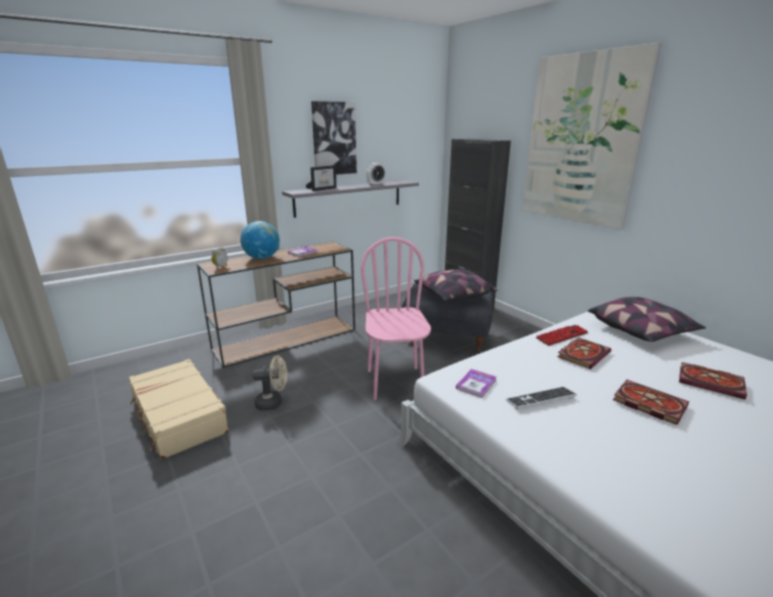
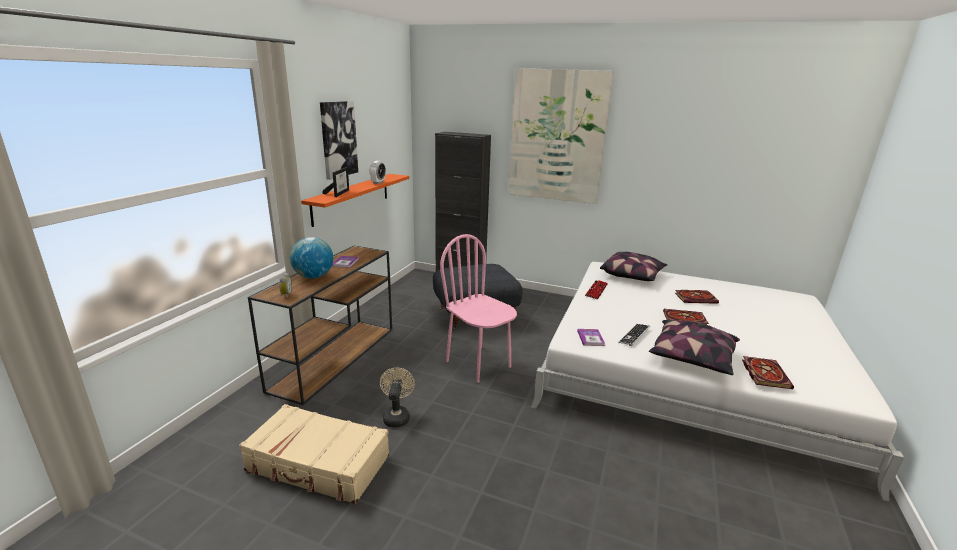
camera: 35 degrees left, 0 degrees up
(273, 402) = (397, 416): beige fan -> beige fan turned 45 degrees counterclockwise
(349, 198) = (352, 198): grey shelf -> orange shelf
(453, 296) = (486, 277): pillow -> pillow (692, 358)
(583, 354) = (621, 299): book -> book (764, 373)

